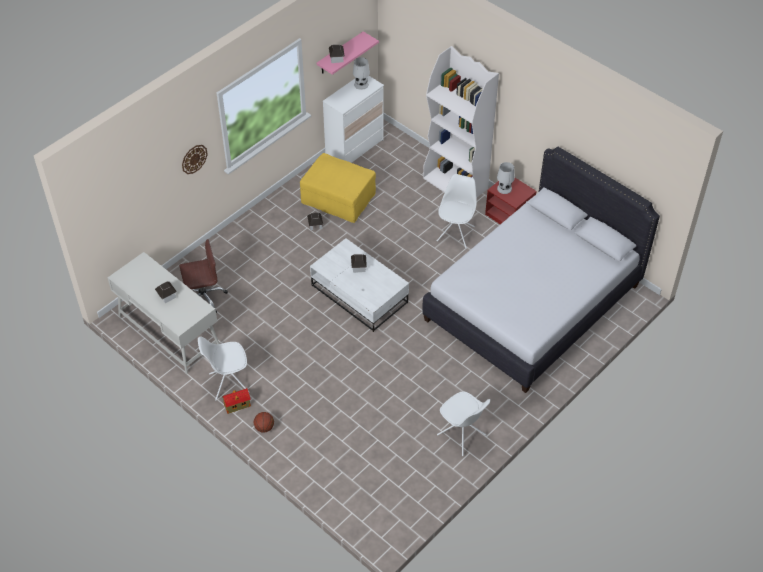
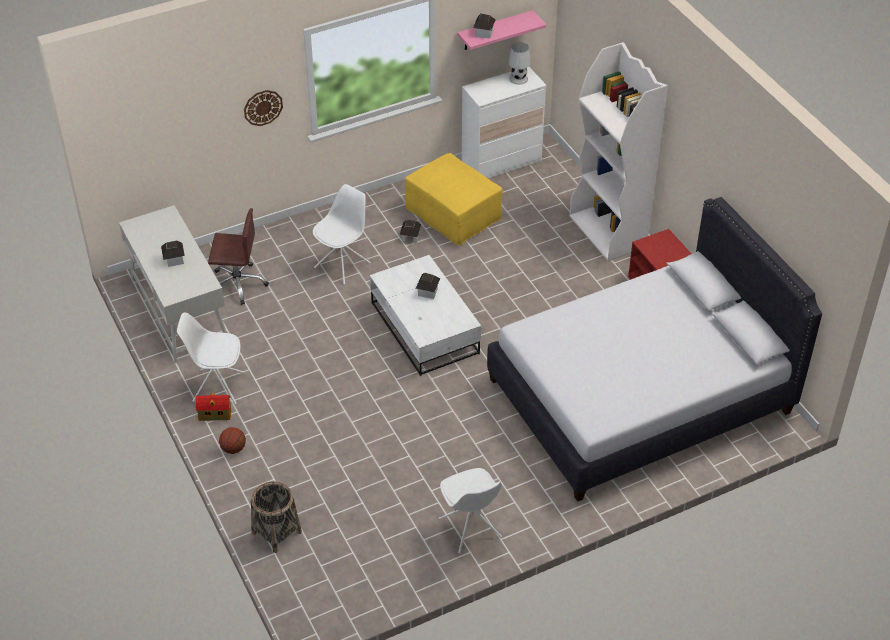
camera: 20 degrees right, 5 degrees down
(327, 481) = (276, 532): none -> basket
(456, 233) = (580, 289): white chair -> white chair (343, 265)
(504, 188) = (655, 245): white table lamp -> none

